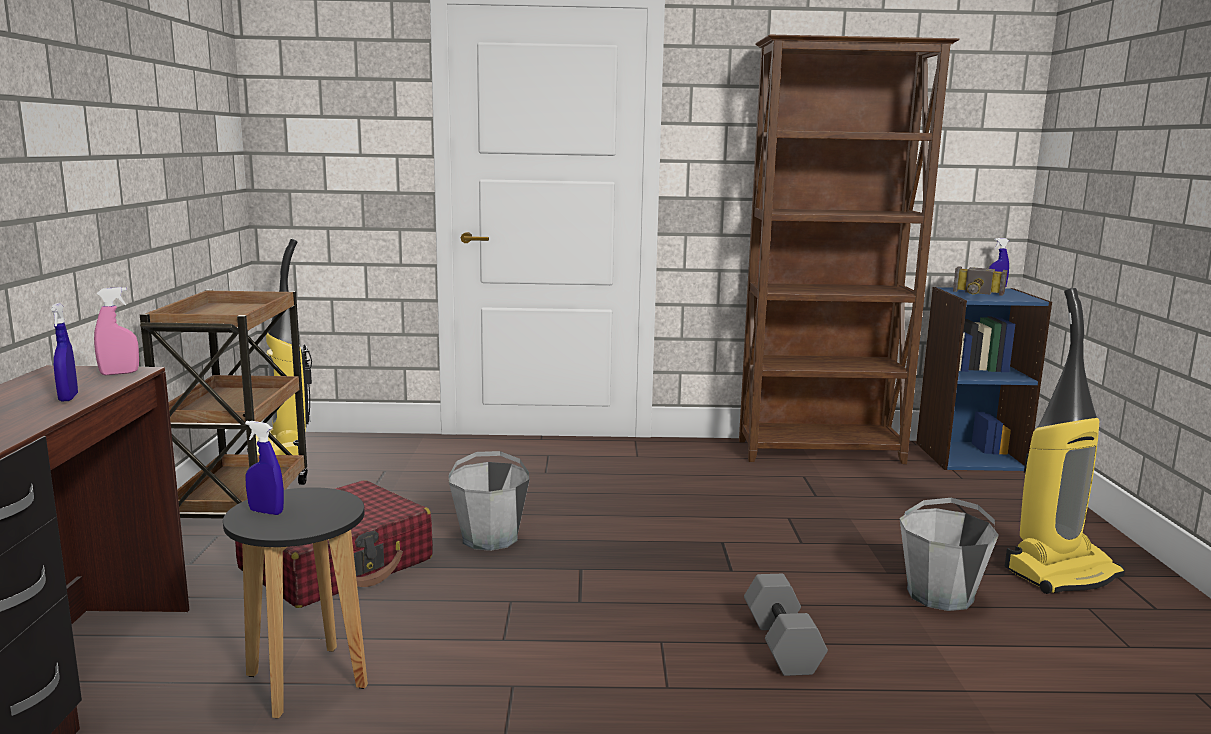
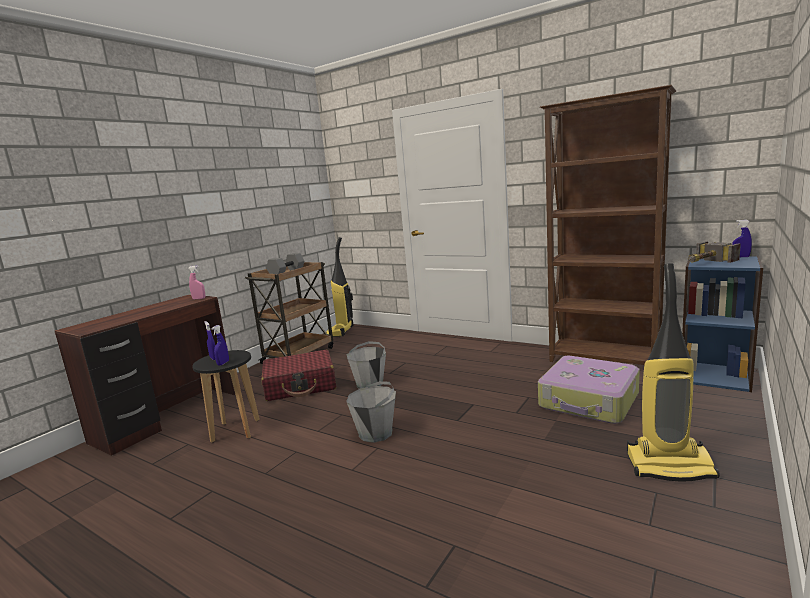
camera: 35 degrees right, 0 degrees up
(68, 398) = (166, 308): blue spray bottle -> blue spray bottle (223, 363)
(779, 643) = (429, 463): grey dumbbell -> grey dumbbell (286, 272)
(874, 510) = (589, 401): none -> suitcase
(940, 595) = (559, 459): grey bucket -> grey bucket (376, 433)

